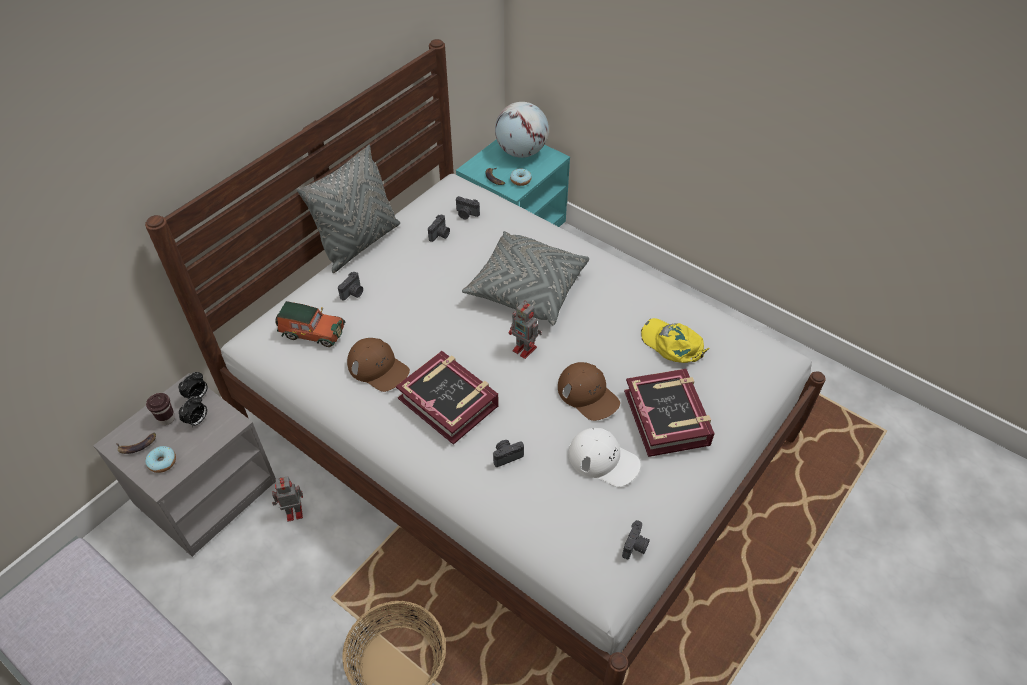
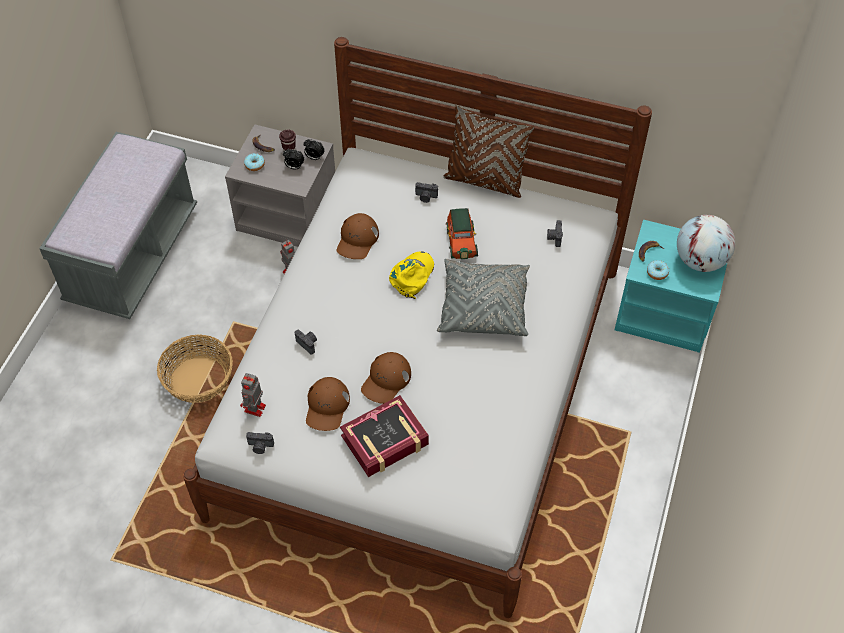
camera: 70 degrees right, 5 degrees up
(311, 332) = (375, 188): toy car -> toy car (461, 240)
(359, 243) = (485, 180): grey pillow -> brown pillow
(440, 235) = (518, 228): camera -> none
(449, 402) = (342, 293): book -> none
(525, 349) = (415, 325): toy robot -> toy robot (254, 409)
(603, 460) = (327, 406): white cap -> brown cap
(672, 344) = (467, 428): yellow cap -> yellow cap (412, 276)

